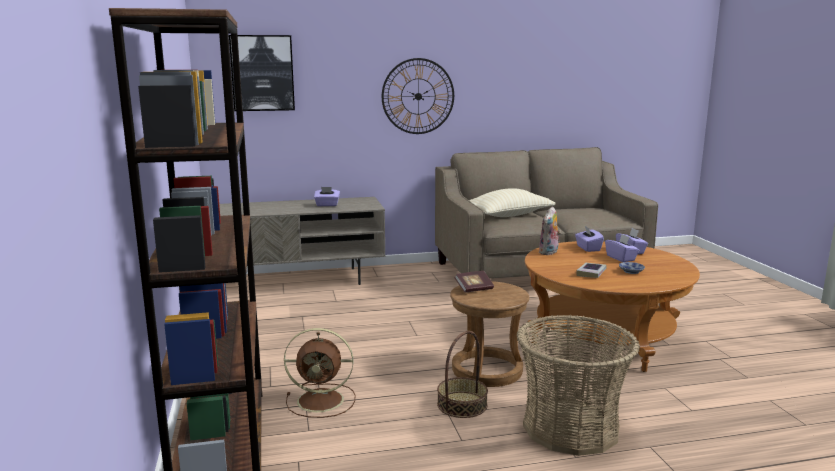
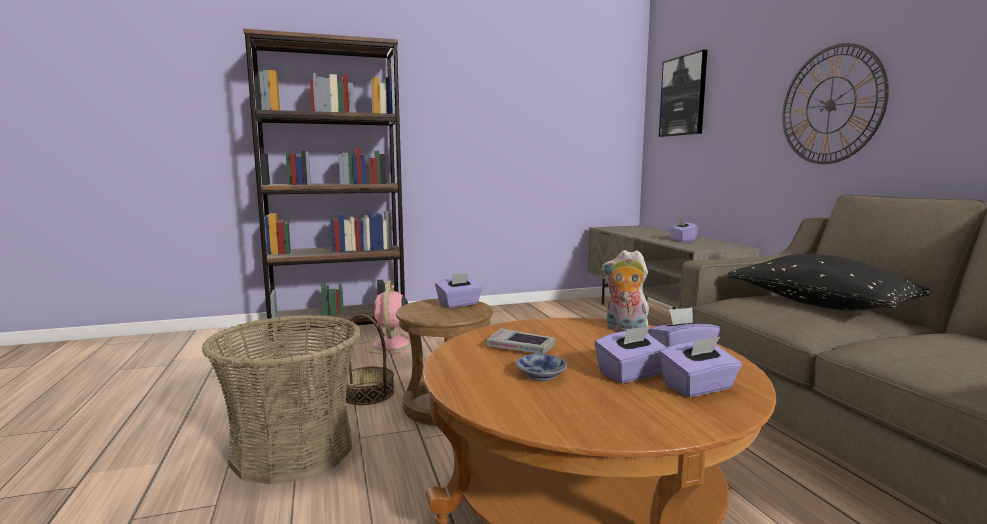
camera: 85 degrees right, 5 degrees down
(322, 400) = (391, 344): brown fan -> pink fan
(474, 289) = (459, 304): book -> purple tissue box
(508, 215) = (820, 305): beige pillow -> black pillow

